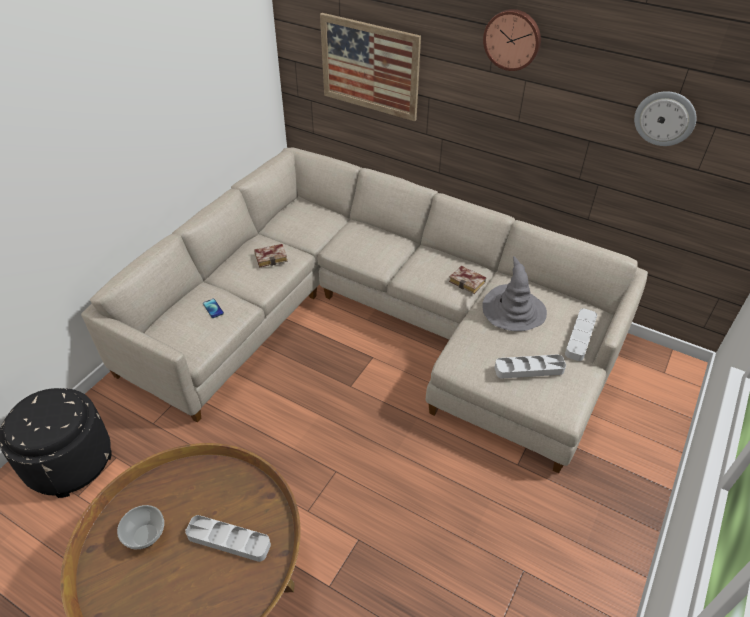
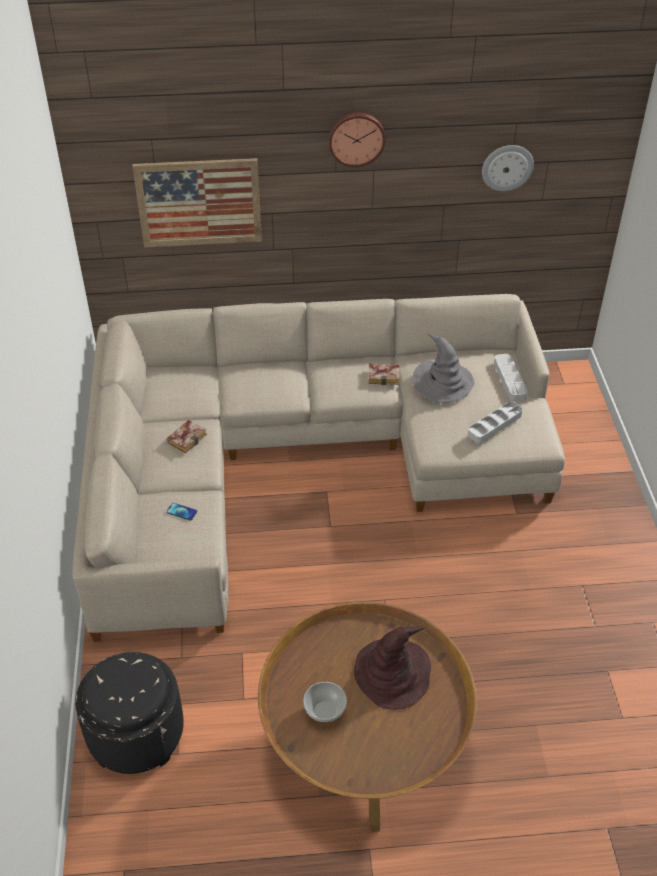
camera: 35 degrees left, 0 degrees up
(229, 540) = (392, 674): grey tray -> brown hat

